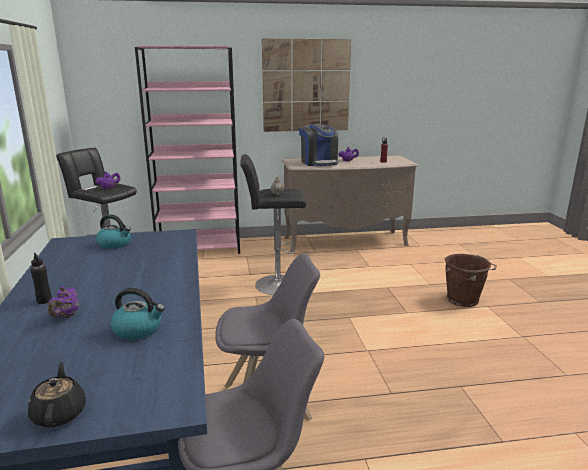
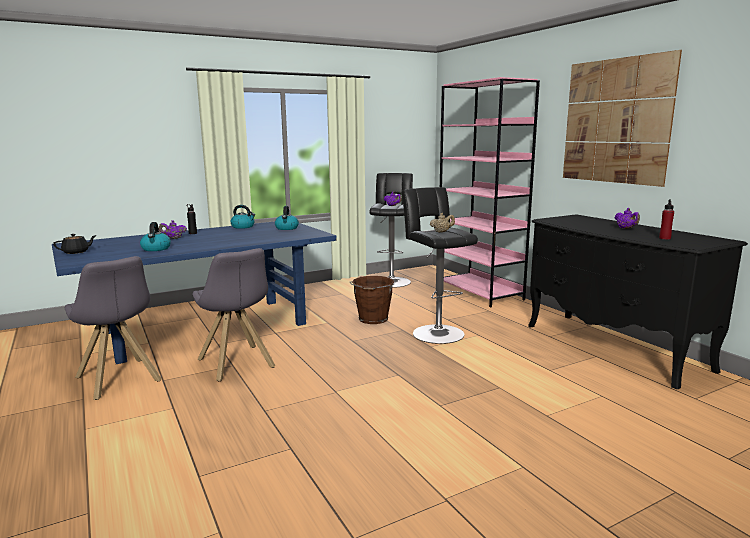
camera: 70 degrees right, 5 degrees down
(54, 265) = (243, 227): none -> kettle
(319, 162) = (585, 222): coffee machine -> none
(346, 242) = (610, 348): beige dresser -> black dresser
(464, 300) = (522, 445): brown bucket -> brown bucket (373, 319)

